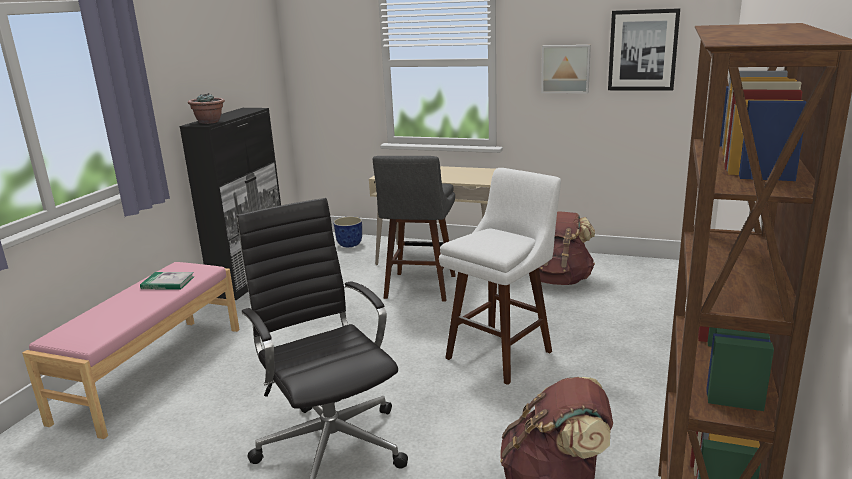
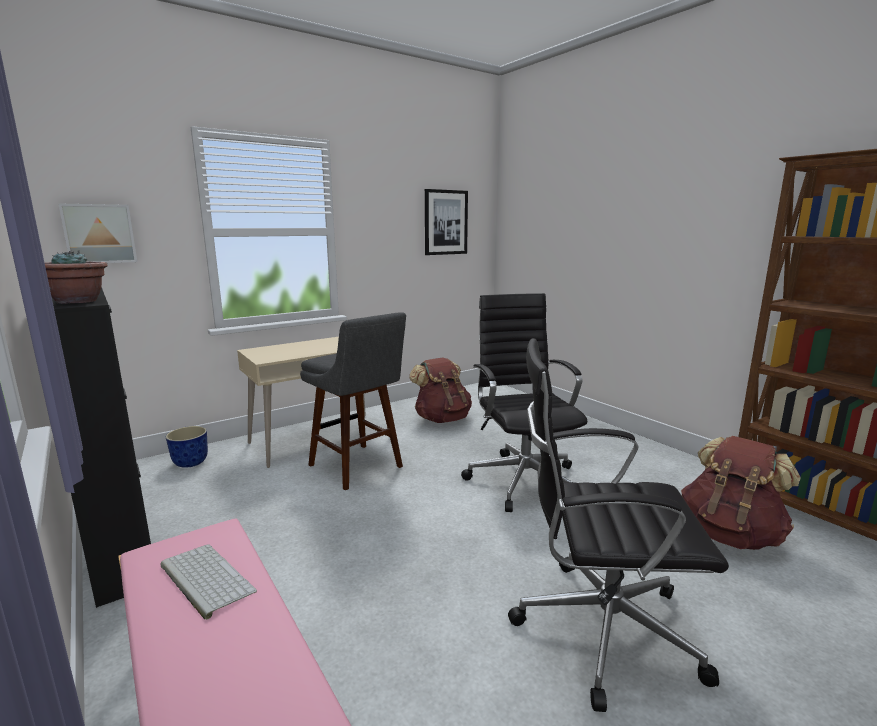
camera: 55 degrees left, 5 degrees down
(168, 283) = (204, 579): book -> keyboard
(502, 352) = (522, 479): white stool -> black office chair
(565, 69) = (393, 237): picture -> picture (99, 234)

